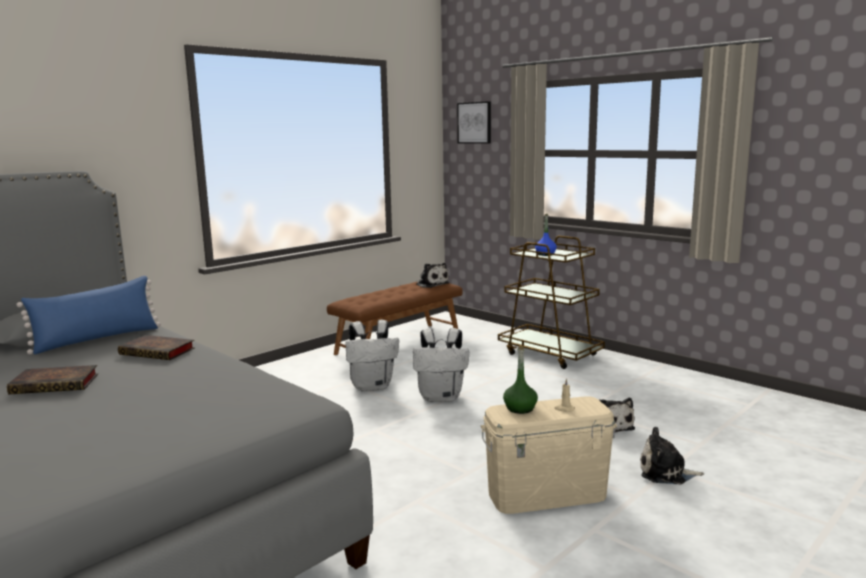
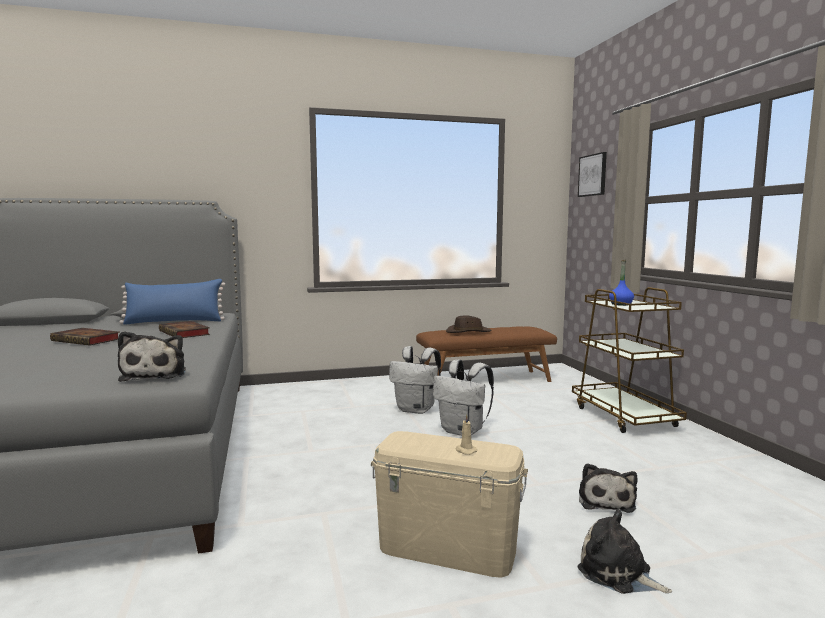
camera: 30 degrees right, 5 degrees down
(383, 295) = (468, 332): none -> brown hat
(431, 284) = (526, 329): plush toy -> plush toy (156, 375)
(520, 408) = (421, 439): green bottle -> none

